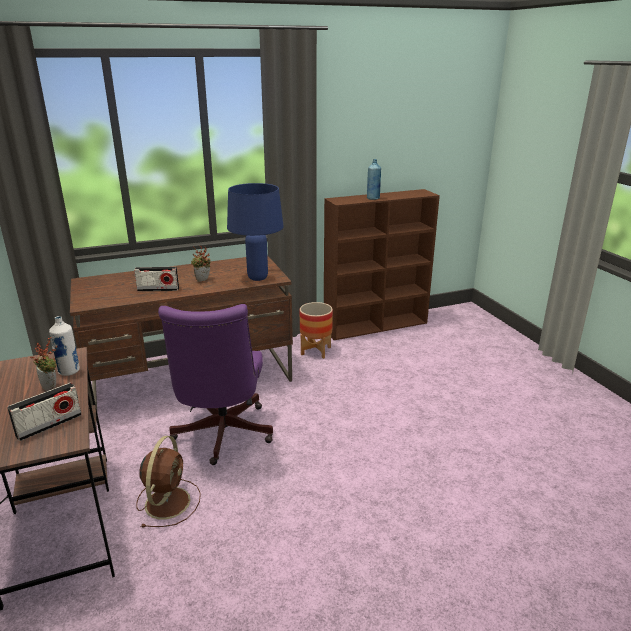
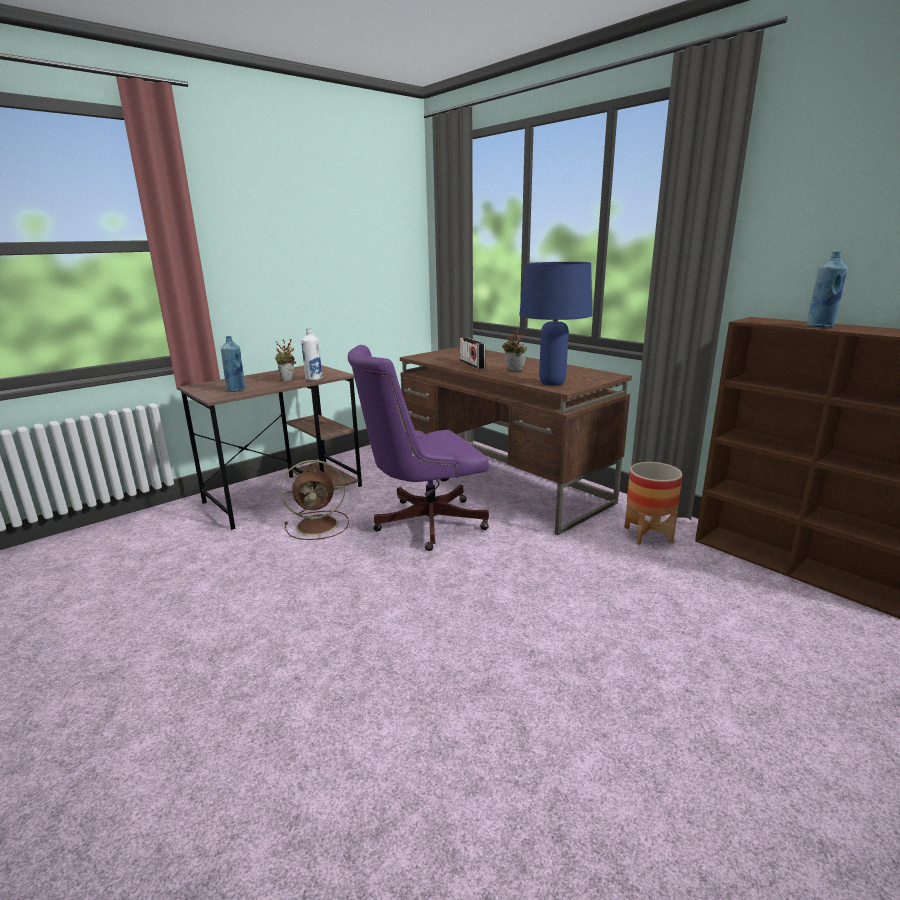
camera: 70 degrees right, 5 degrees down
(49, 425) = (236, 390): radio -> blue bottle

